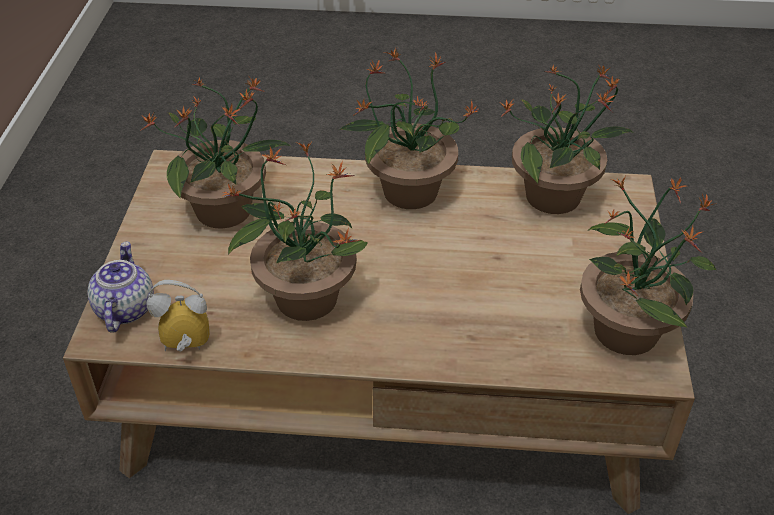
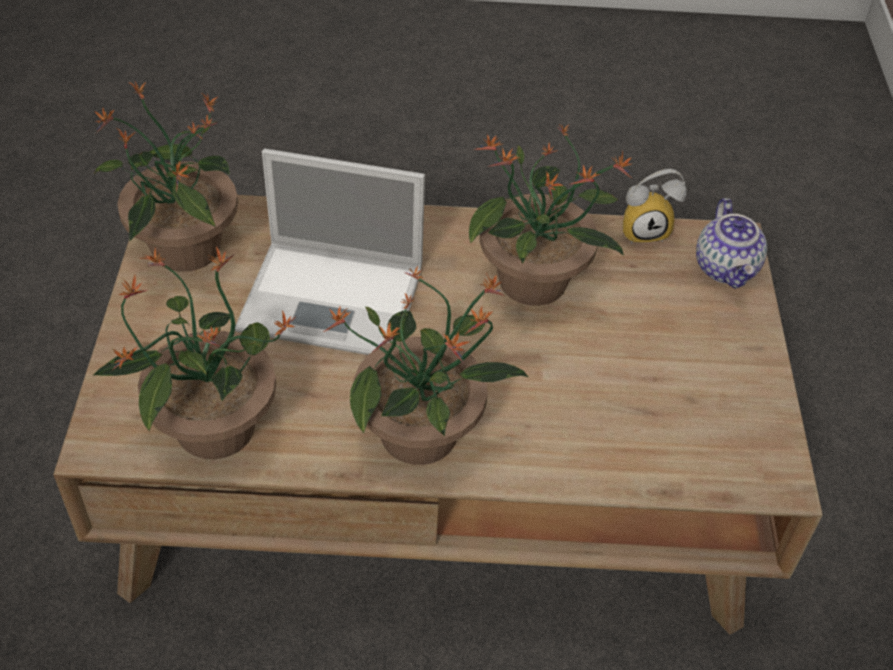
camera: 175 degrees right, 5 degrees up
(226, 210) = (666, 399): potted plant -> none
(480, 283) = (335, 299): none -> laptop

